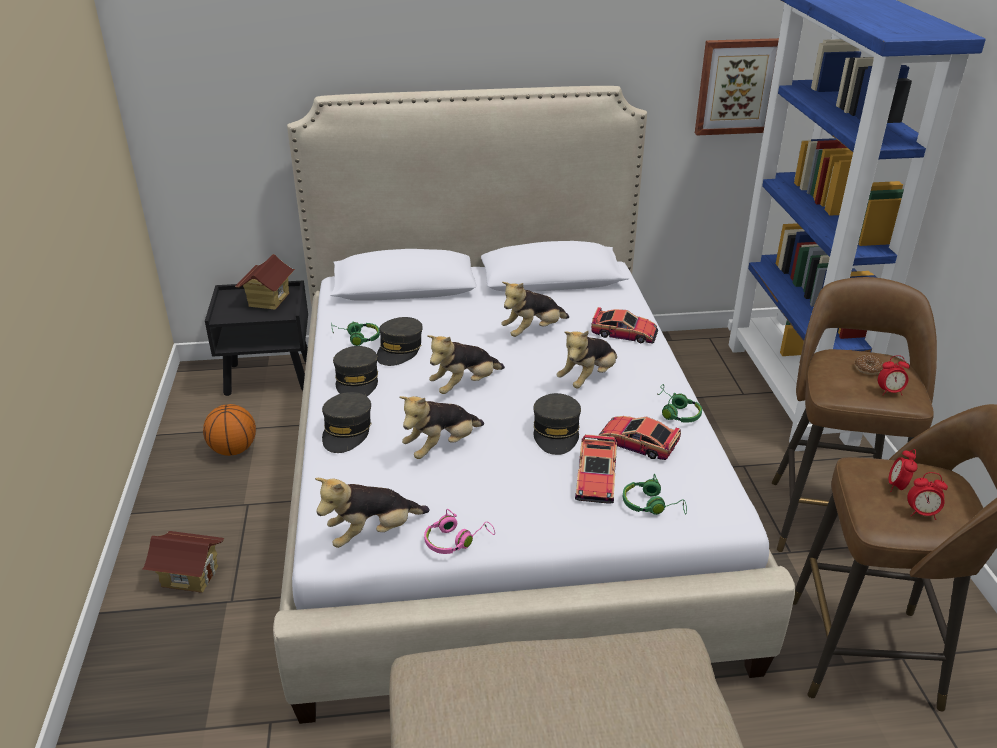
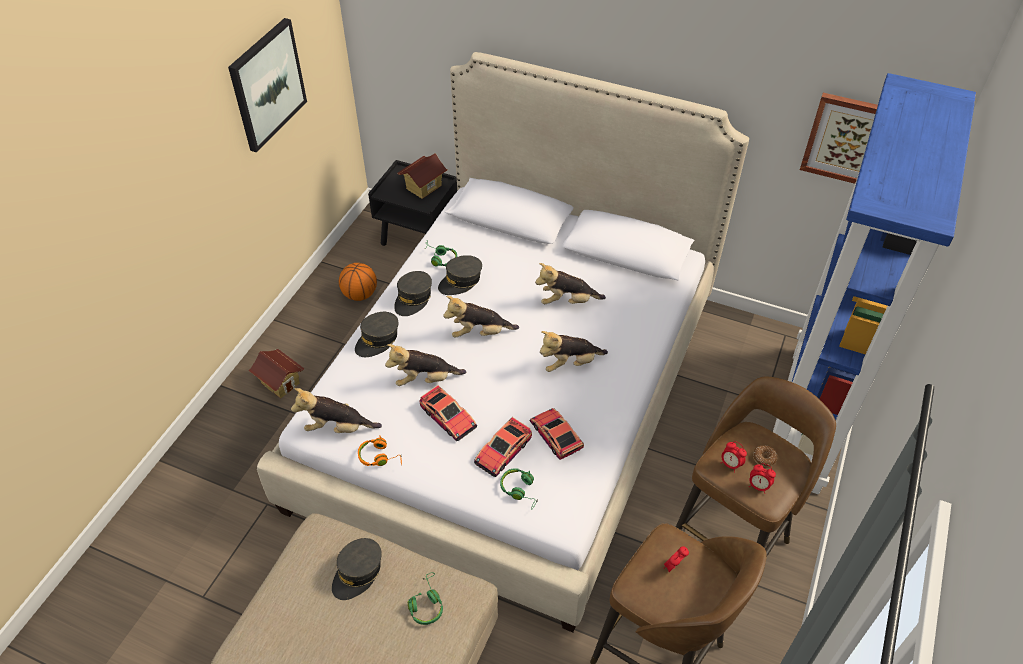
camera: 30 degrees right, 15 degrees up
(74, 161) = (267, 84): none -> picture
(456, 540) = (380, 457): pink headphones -> orange headphones
(556, 432) = (508, 401): grey cap -> grey cap (358, 573)
(624, 333) = (634, 331): toy car -> toy car (448, 417)
(676, 412) = (607, 422): green headphones -> green headphones (426, 603)
(921, 513) = (667, 595): alarm clock -> alarm clock (730, 464)

